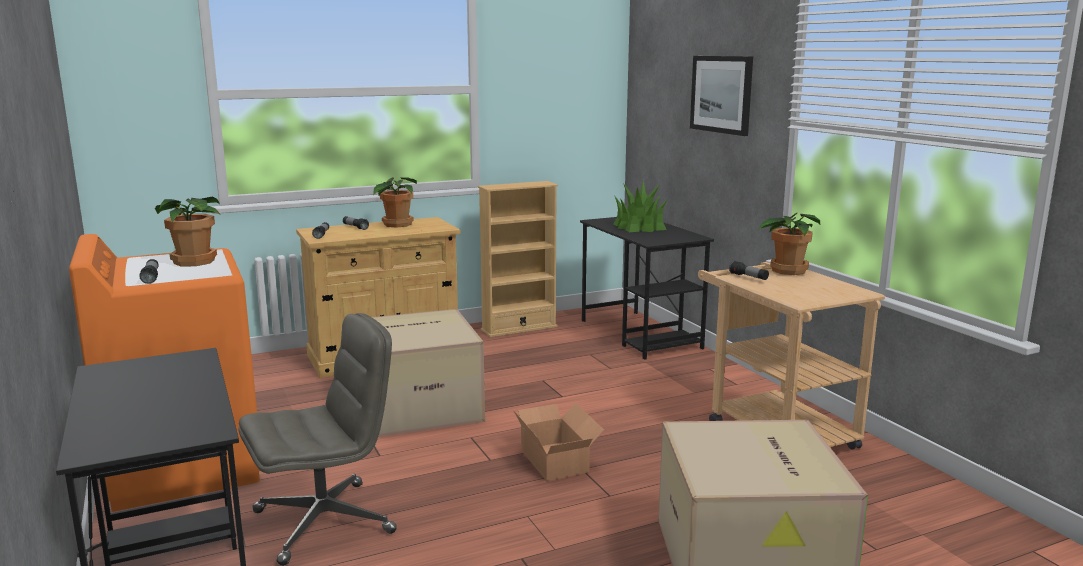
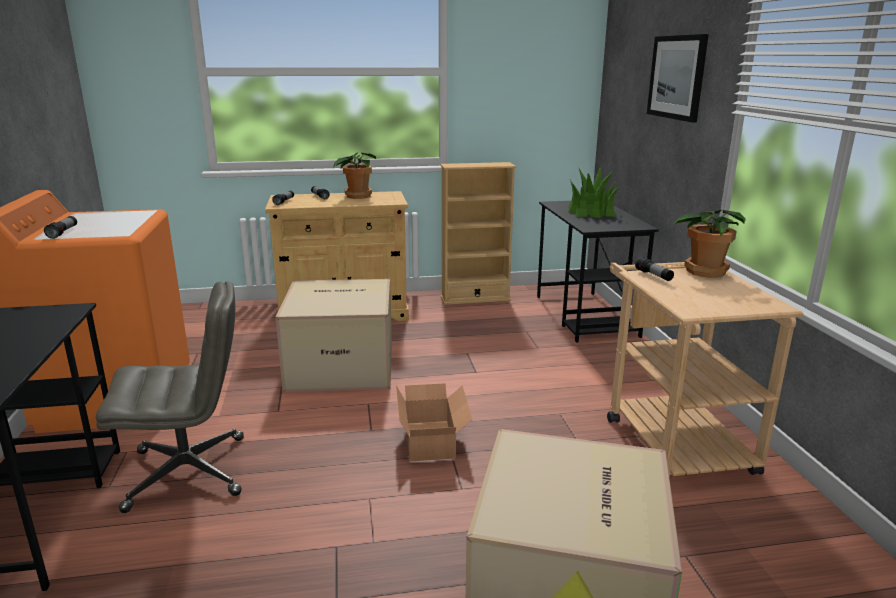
camera: 15 degrees right, 5 degrees up
(194, 261) = (118, 220): potted plant -> none

